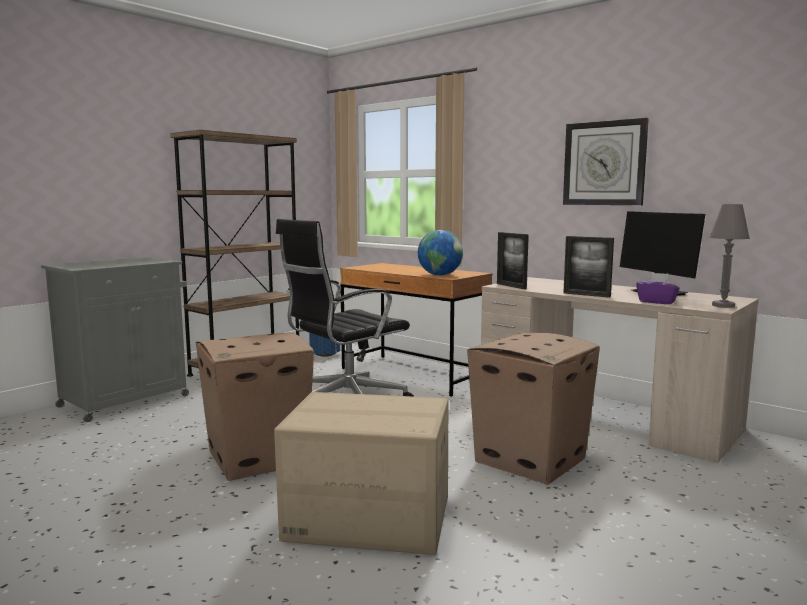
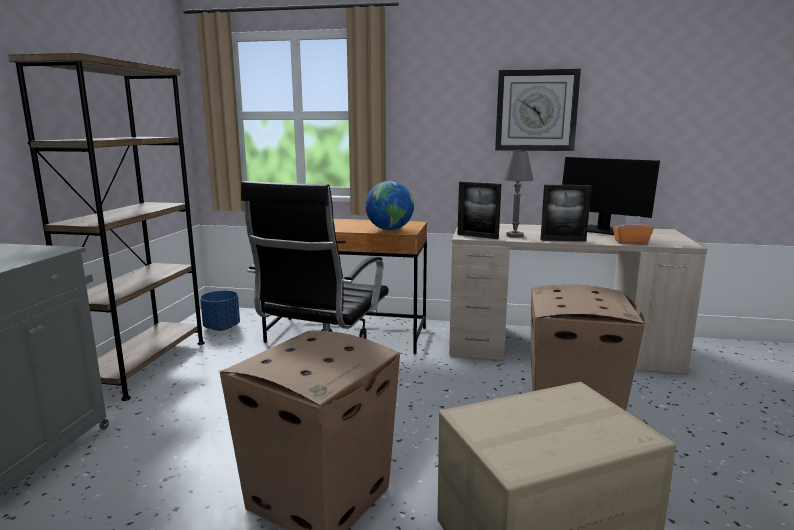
camera: 30 degrees left, 5 degrees up
(657, 302) = (630, 242): purple tissue box -> orange tissue box
(723, 306) = (680, 240): grey table lamp -> grey table lamp (514, 236)

